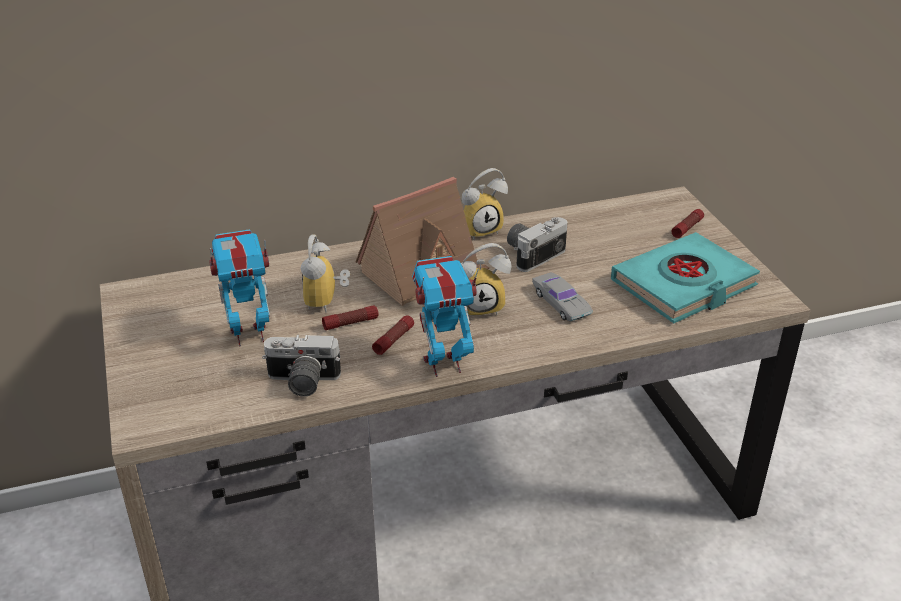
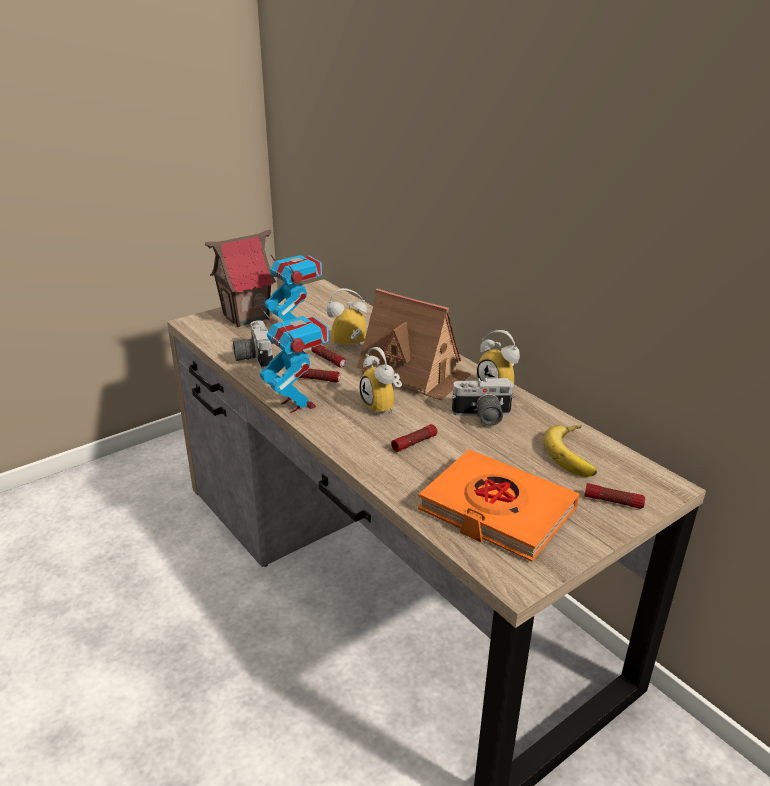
camera: 70 degrees right, 5 degrees down
(169, 371) = (246, 317): none -> toy house
(533, 253) = (482, 417): camera -> camera turned 150 degrees clockwise
(561, 302) = (414, 443): grey toy car -> flashlight
(615, 224) = (576, 454): none -> banana
(683, 285) = (496, 511): turquoise book -> orange book

